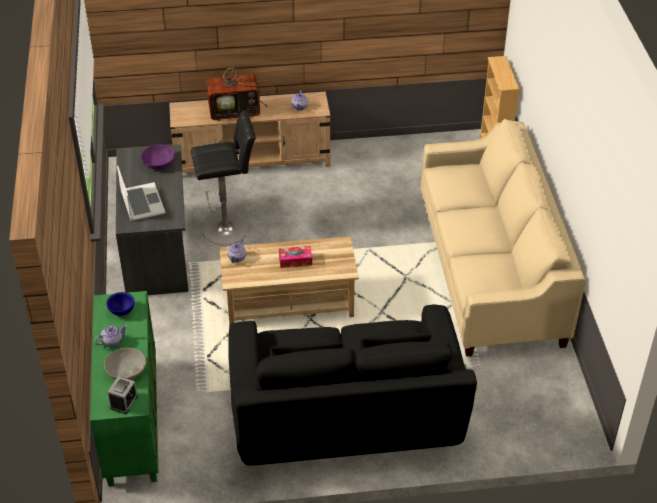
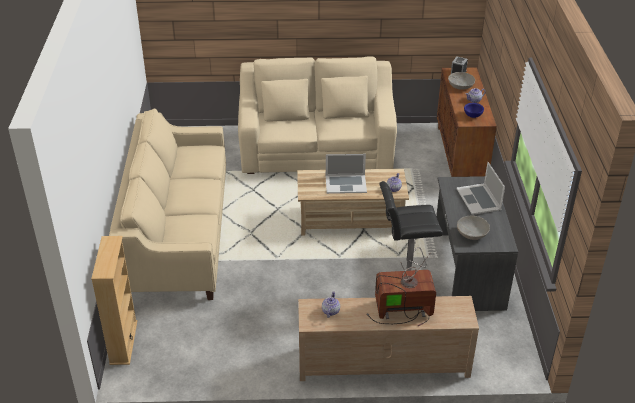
camera: 175 degrees left, 5 degrees down
(131, 421) = (461, 156): green cabinet -> brown cabinet
(159, 163) = (472, 234): purple bowl -> grey bowl
(295, 260) = (345, 184): tissue box -> laptop
(346, 415) = (316, 151): black sofa -> beige sofa

